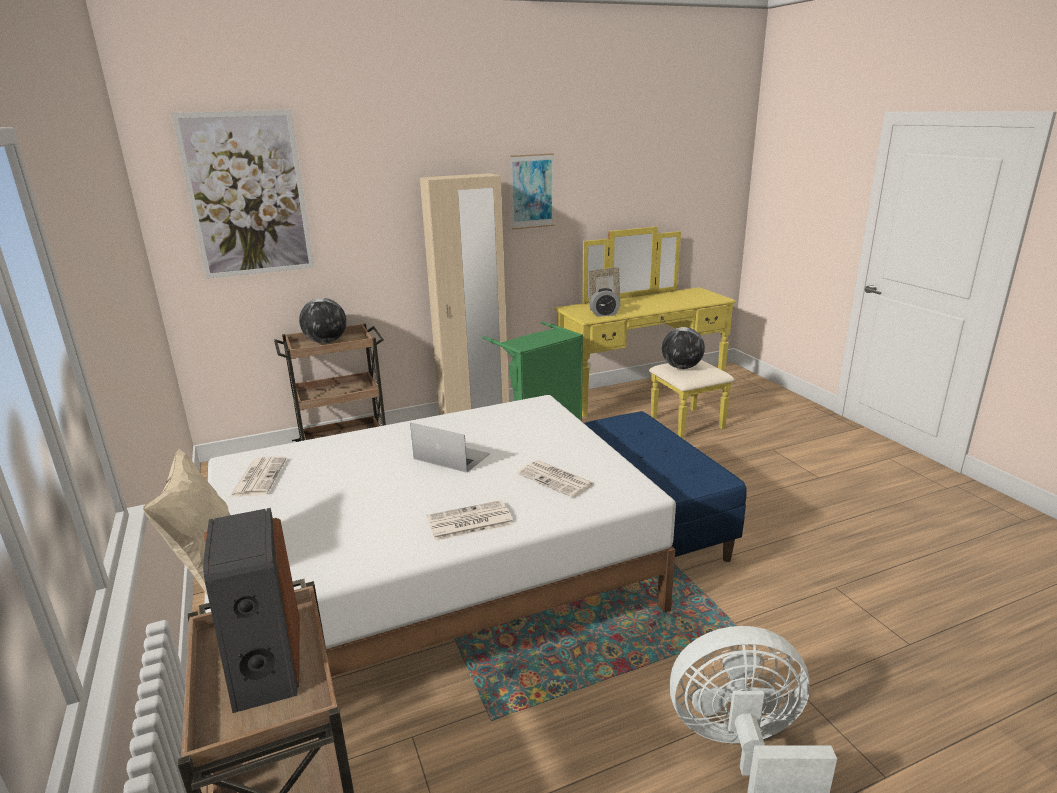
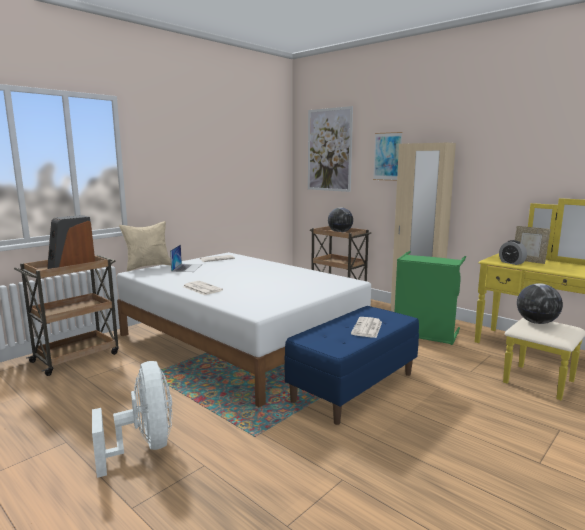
camera: 65 degrees right, 10 degrees down
(451, 456) = (263, 277): laptop -> laptop (187, 267)
(532, 191) = (490, 158): picture -> picture (387, 156)
(556, 479) = (257, 296): newspaper -> newspaper (367, 328)

